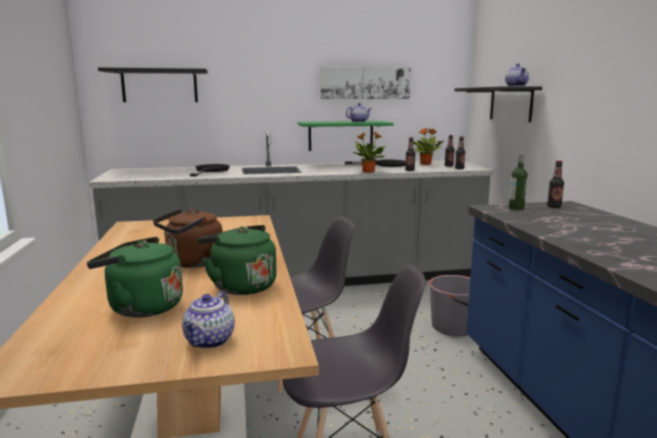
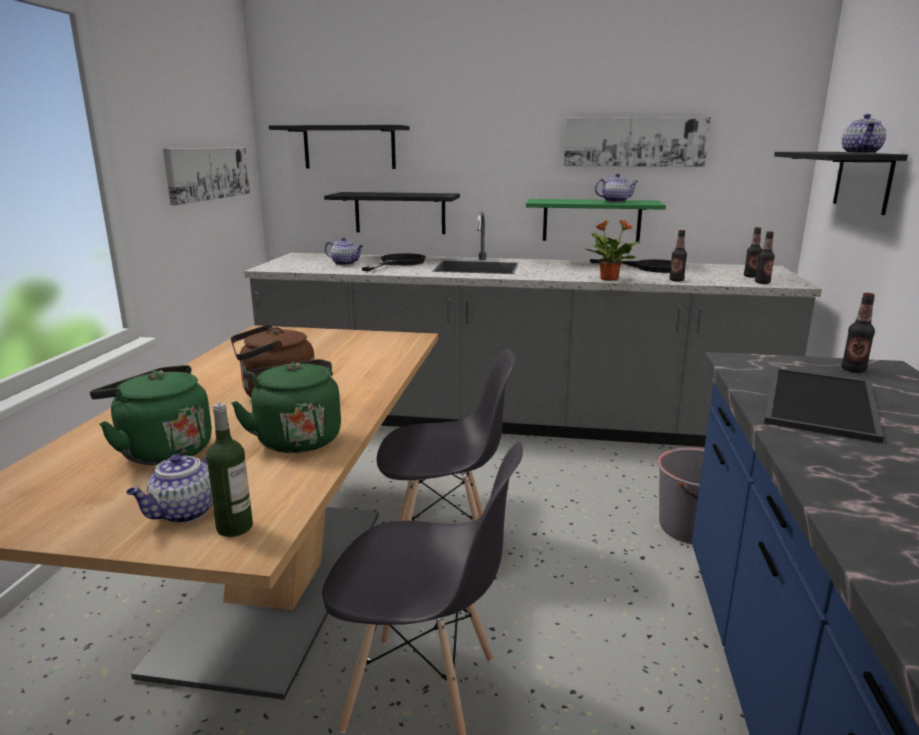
camera: 20 degrees right, 5 degrees up
(53, 104) = (208, 173): none -> picture
(168, 173) = (345, 263): none -> teapot
(202, 134) = (400, 213): none -> black shelf
(426, 164) = (717, 270): potted plant -> none
(516, 208) = (779, 366): bottle -> bottle (234, 527)
(559, 223) = (823, 404): none -> tray

